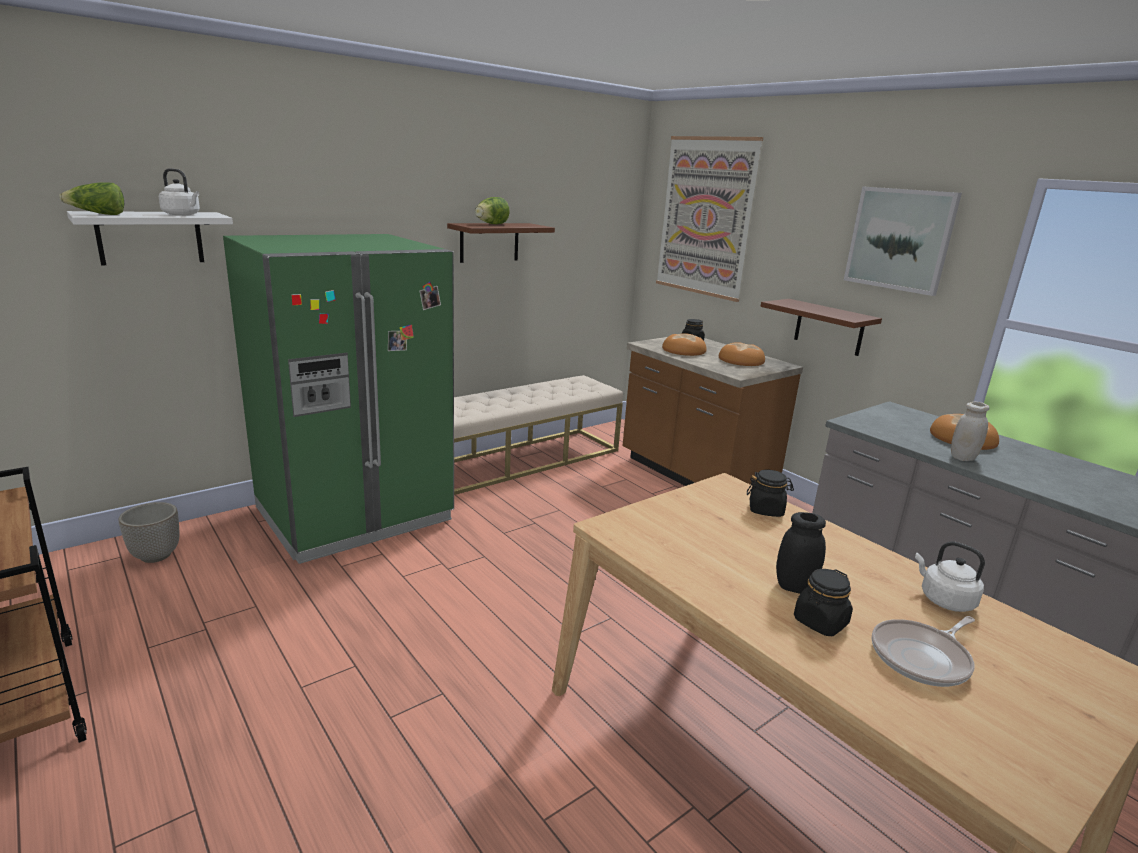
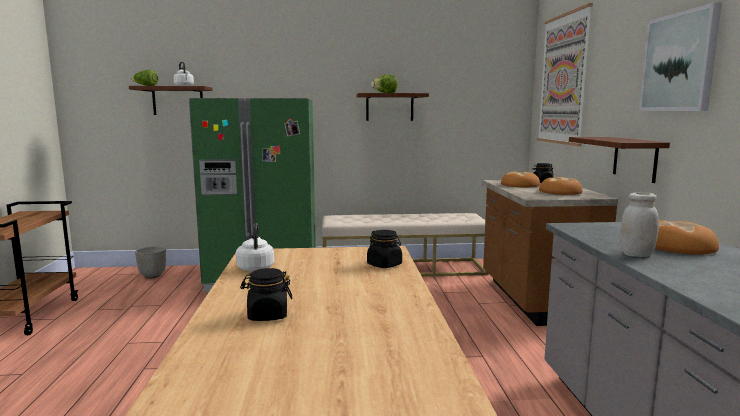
camera: 35 degrees right, 10 degrees down
(150, 237) = (178, 101): white shelf -> brown shelf
(794, 587) = (298, 298): black jar -> none
(922, 658) = (292, 349): frying pan -> none
(944, 600) = (403, 331): white kettle -> white kettle (255, 268)

